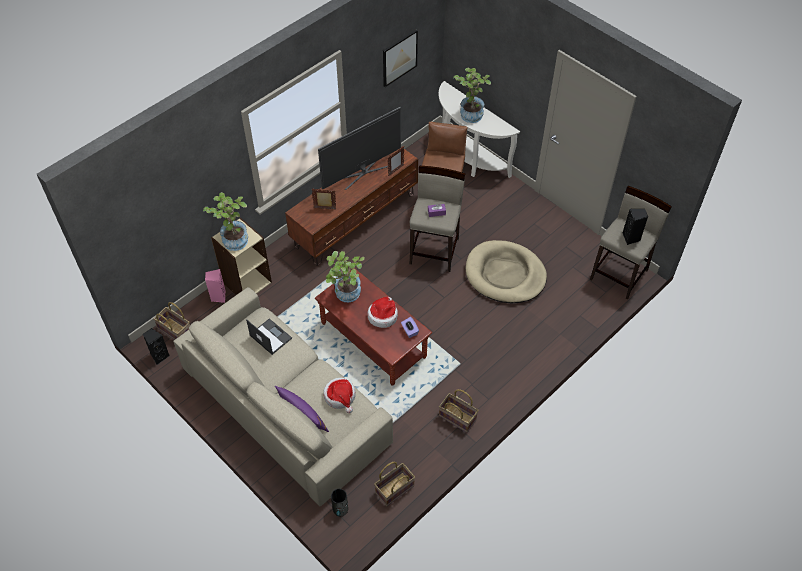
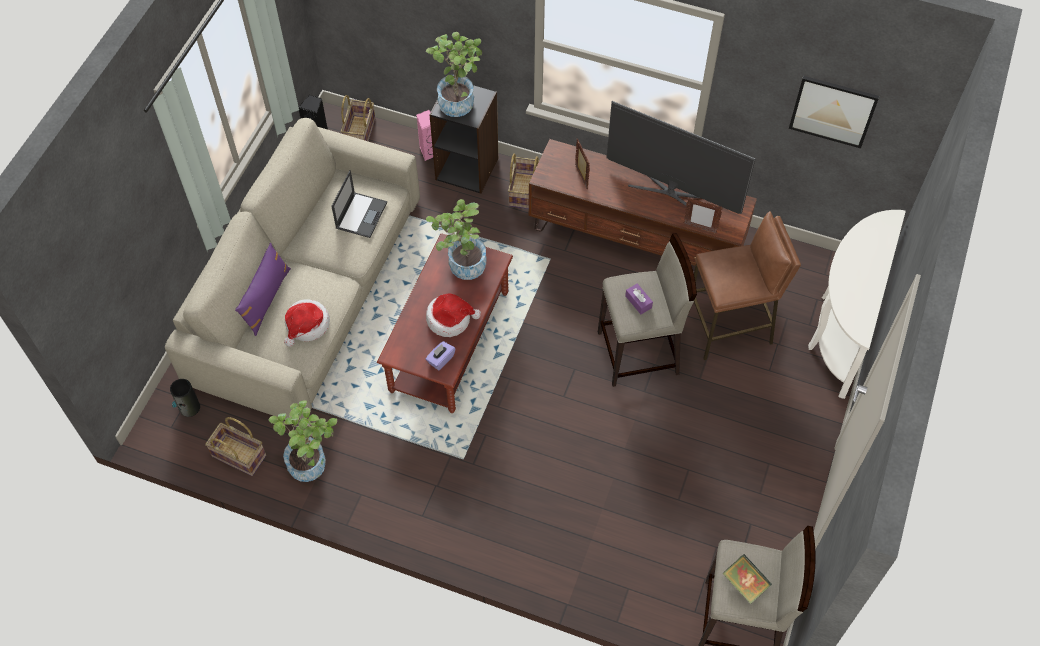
camera: 65 degrees right, 5 degrees up
(246, 282) = (467, 168): beige bookcase -> black bookcase
(458, 417) = (375, 488): basket -> basket (524, 191)
(470, 112) = (861, 269): potted plant -> potted plant (312, 461)
(505, 274) = (648, 459): beige dog bed -> none
(631, 238) = (745, 583): black speaker -> book

